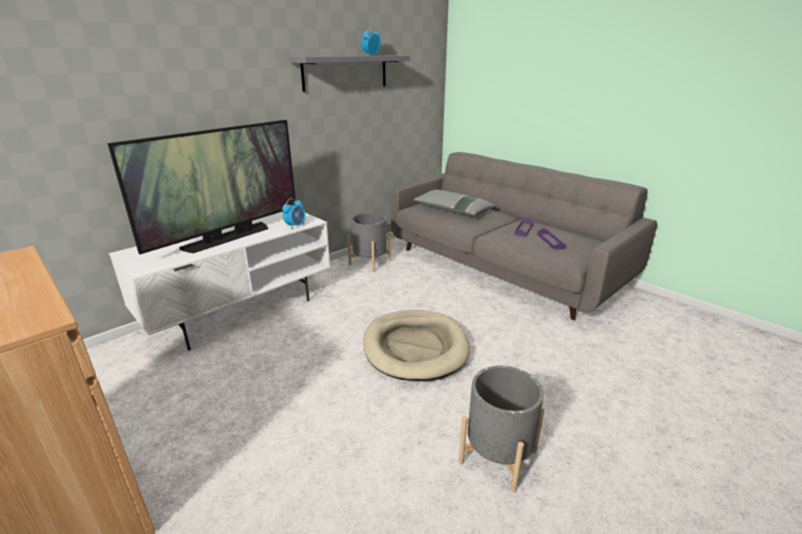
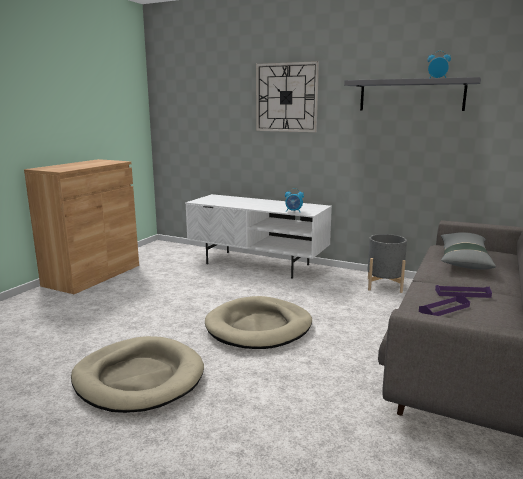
camera: 70 degrees right, 10 degrees down
(208, 79) = (286, 97): none -> wall clock
(228, 238) = (254, 204): television -> none
(498, 456) = (139, 378): grey planter -> beige dog bed

